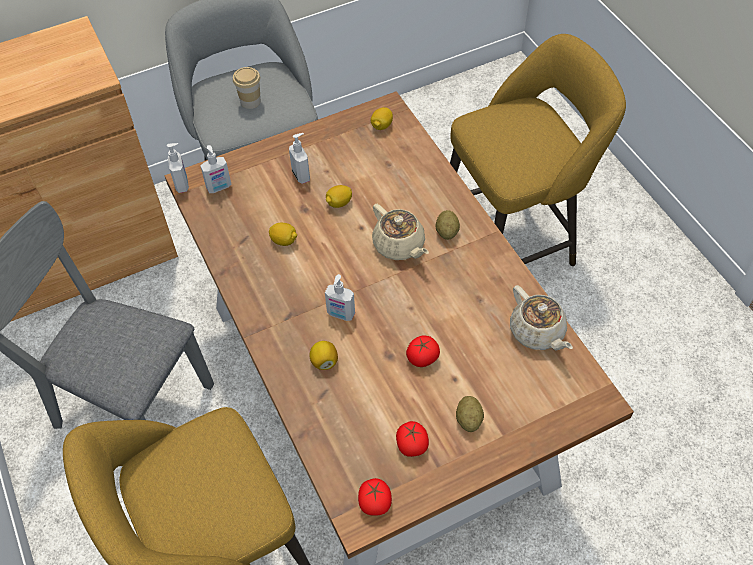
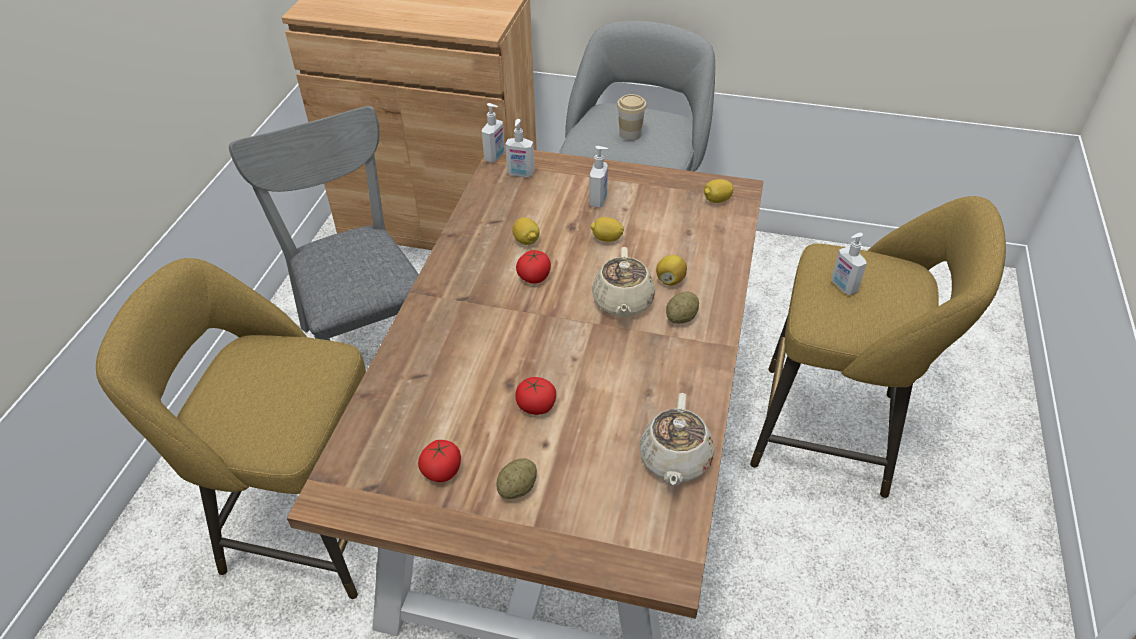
camera: 40 degrees right, 10 degrees down
(324, 361) = (449, 351): lemon -> lemon (670, 280)
(340, 314) = (506, 324): soap dispenser -> soap dispenser (843, 287)
(375, 502) = (356, 493): tomato -> tomato (534, 277)

